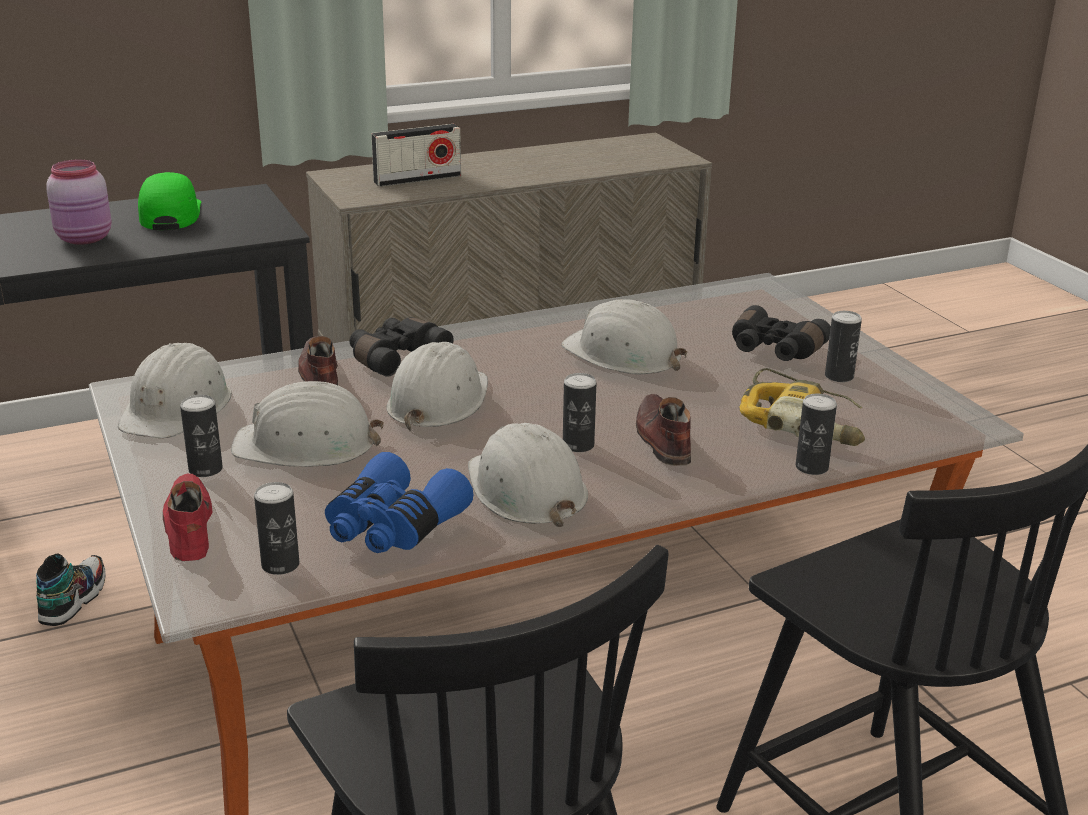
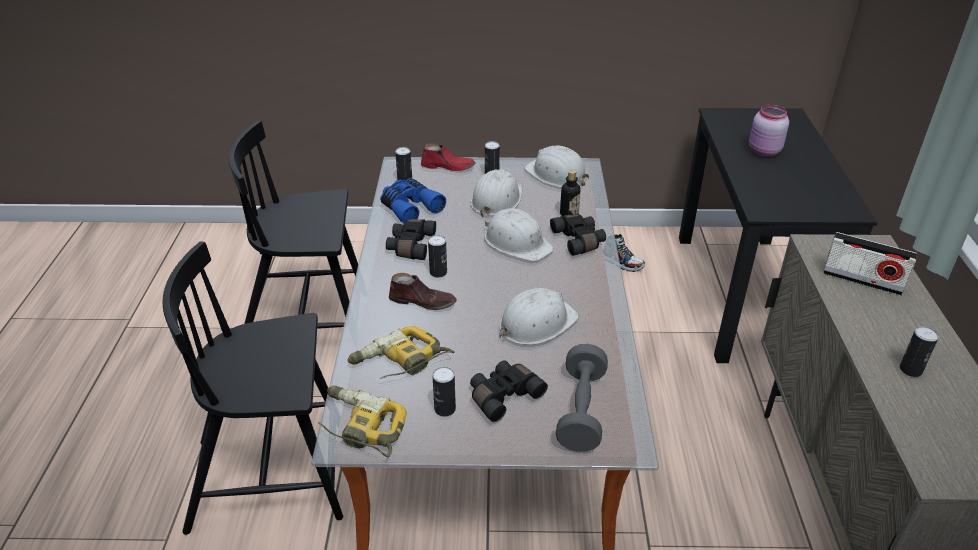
camera: 115 degrees right, 10 degrees up
(170, 215) = (804, 179): green cap -> none
(319, 376) = (569, 214): brown shoe -> bottle
(417, 179) = (862, 280): radio -> radio turned 60 degrees counterclockwise
(525, 489) = (410, 246): white hard hat -> black binoculars
(743, 309) = (581, 410): none -> grey dumbbell
(811, 467) = (353, 342): can -> can (910, 369)
(937, 418) = (359, 427): none -> power drill

